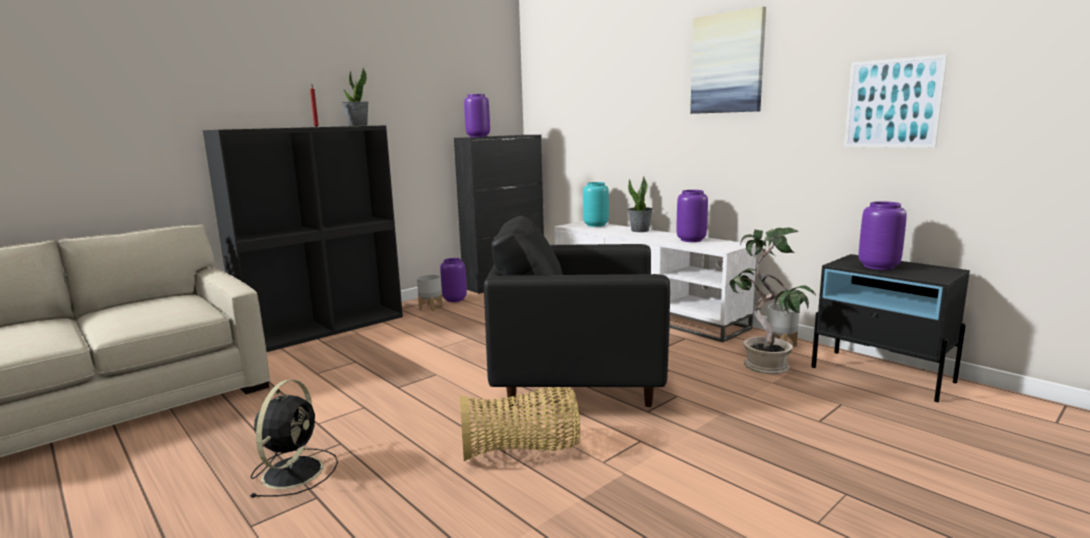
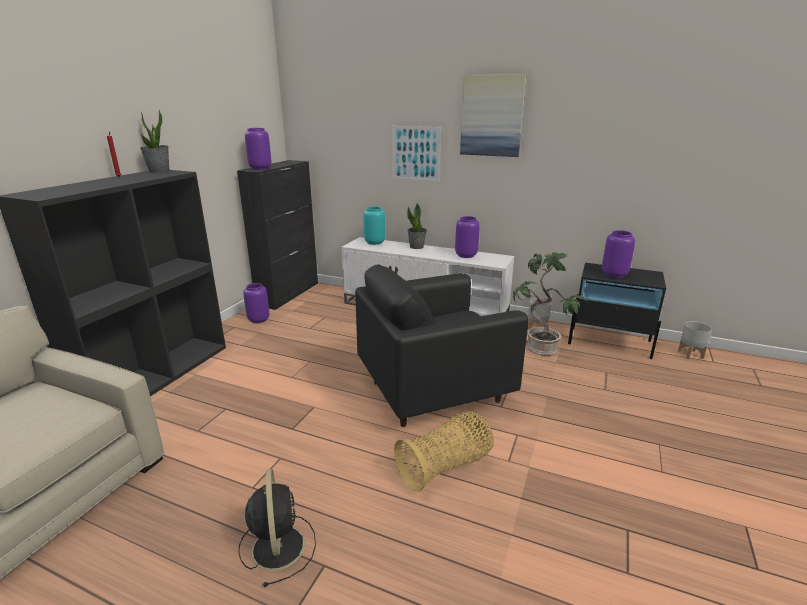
camera: 25 degrees left, 10 degrees up
(430, 308) = (244, 333): grey planter -> grey planter (690, 354)
(892, 103) = (619, 159): picture -> picture (415, 153)

